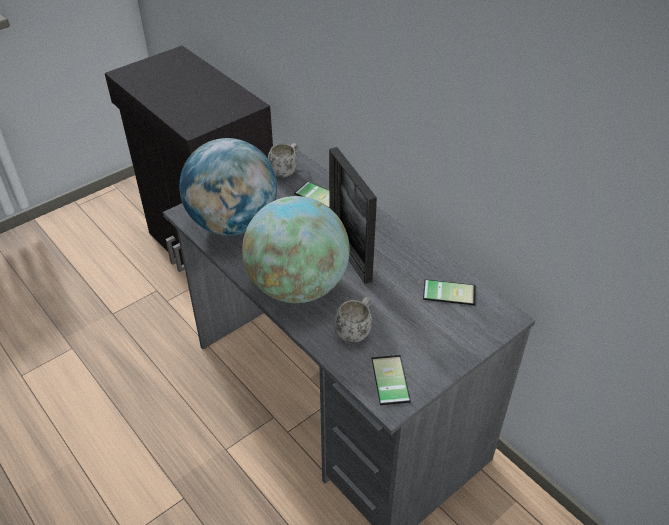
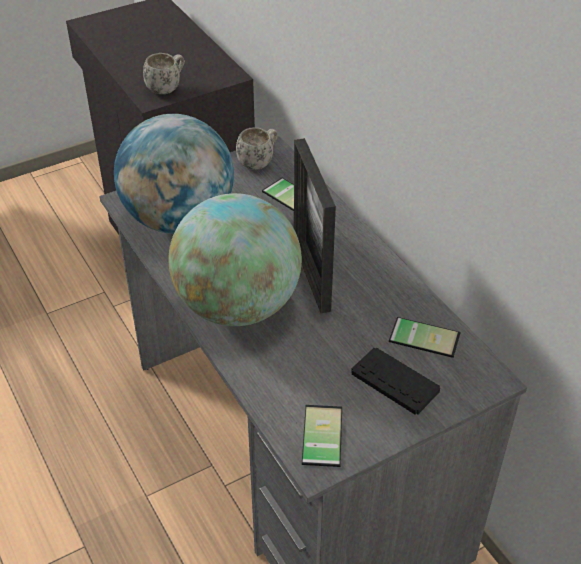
camera: 10 degrees right, 0 degrees up
(355, 330) = (294, 368): white mug -> white mug (167, 87)
(435, 330) = (395, 382): none -> black game controller

